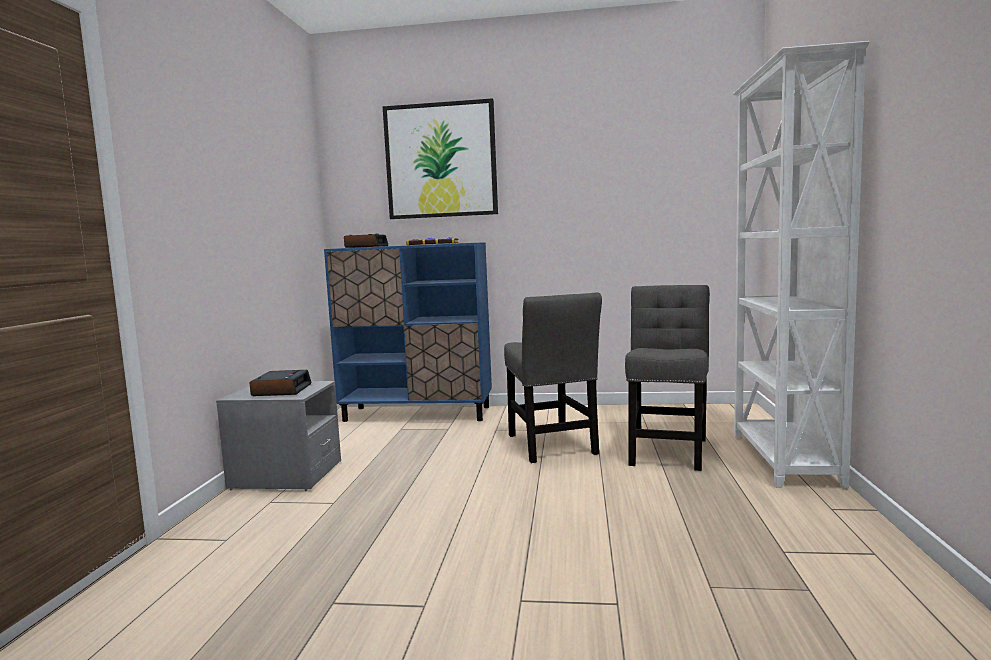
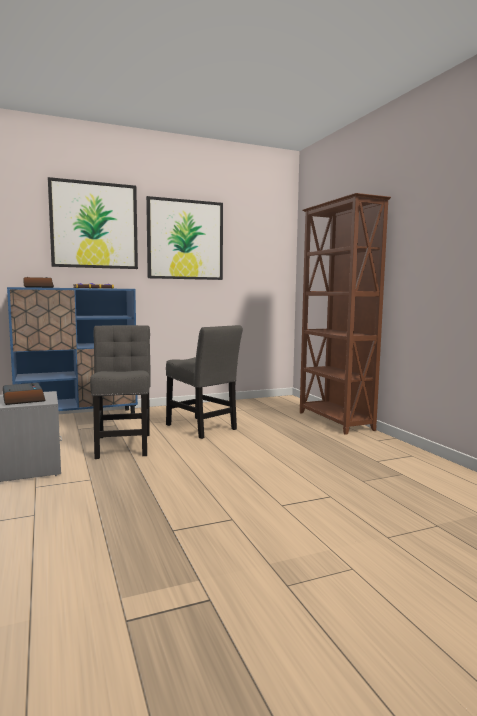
camera: 30 degrees left, 0 degrees up
(566, 166) = (185, 240): none -> picture
(667, 450) = (272, 423): grey chair -> grey chair (123, 444)
(783, 460) = (334, 421): white bookcase -> brown bookcase

